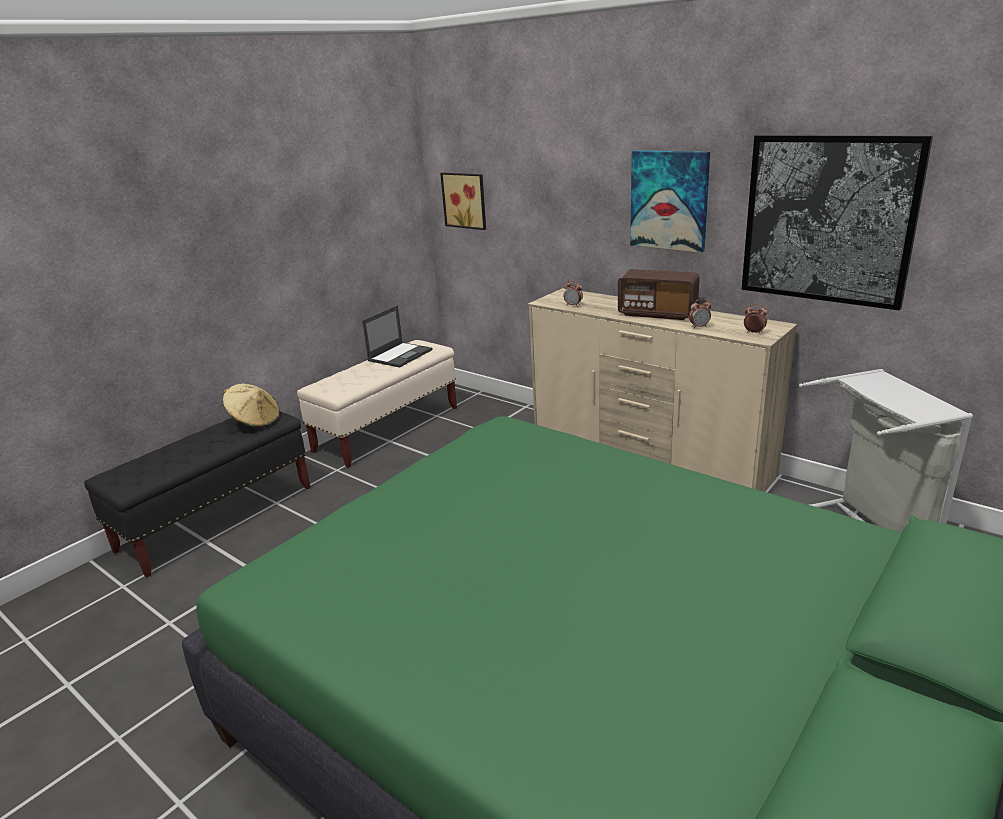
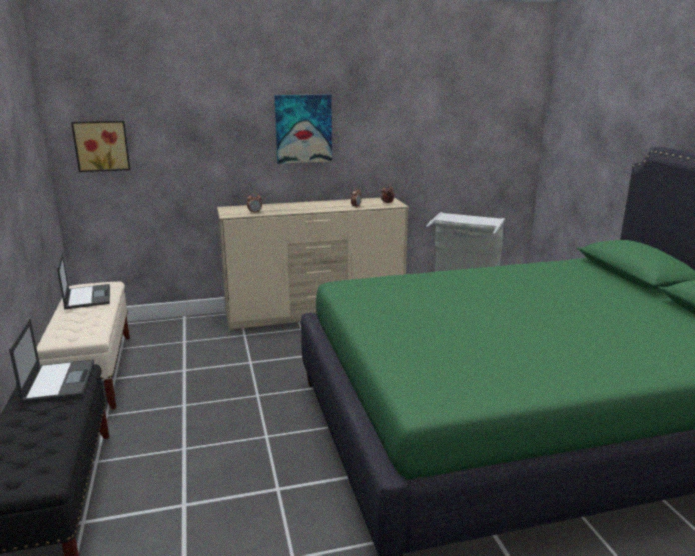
camera: 55 degrees left, 5 degrees down
(255, 421) = (59, 381): beige hat -> laptop
(657, 313) = (317, 206): radio -> none
(828, 220) = (404, 131): picture -> none

